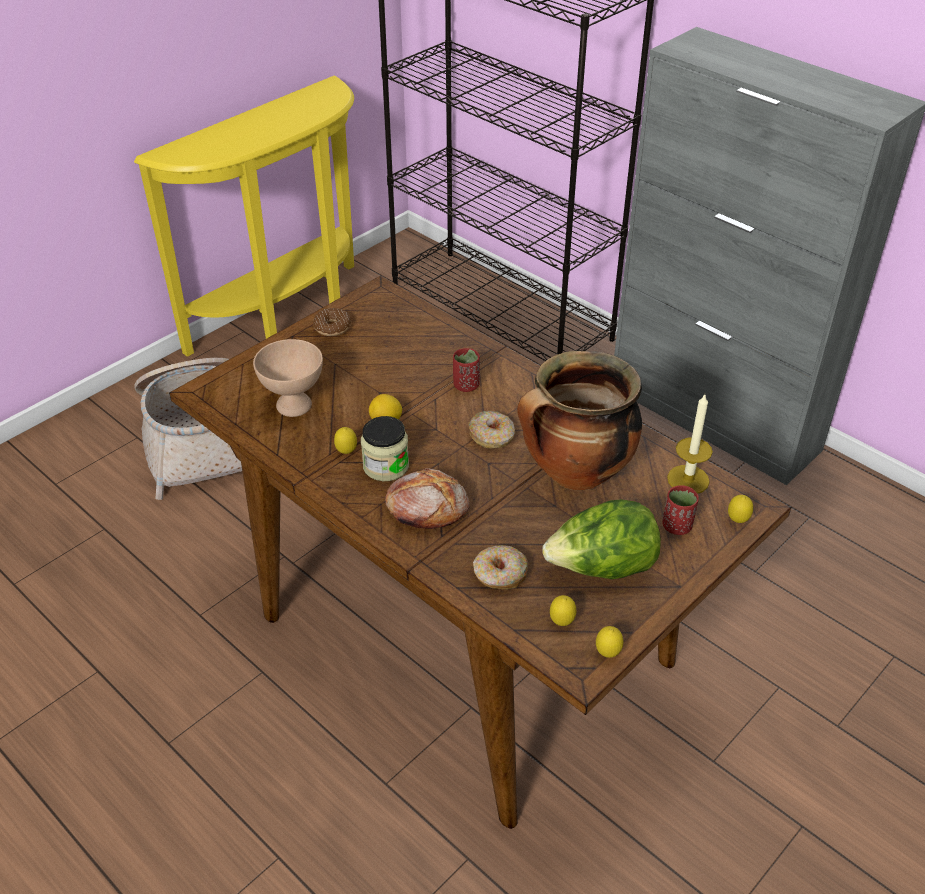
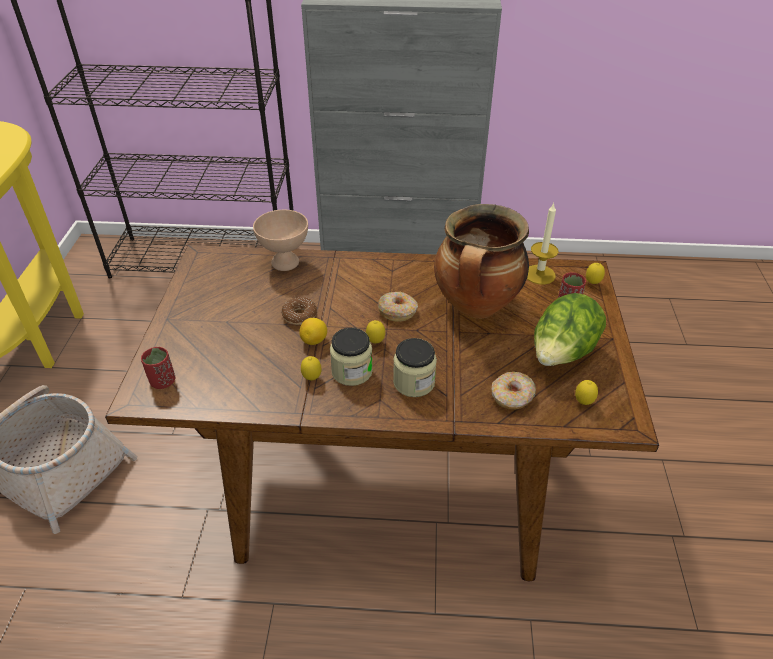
camera: 40 degrees left, 0 degrees up
(295, 405) = (231, 367): beige bowl -> beige bowl (286, 262)
(332, 327) = (193, 297): donut -> donut (299, 315)
(427, 507) = (414, 382): bread -> jar
(466, 385) = (341, 288): red cup -> red cup (163, 381)
(607, 654) = (629, 404): lemon -> lemon (375, 342)

